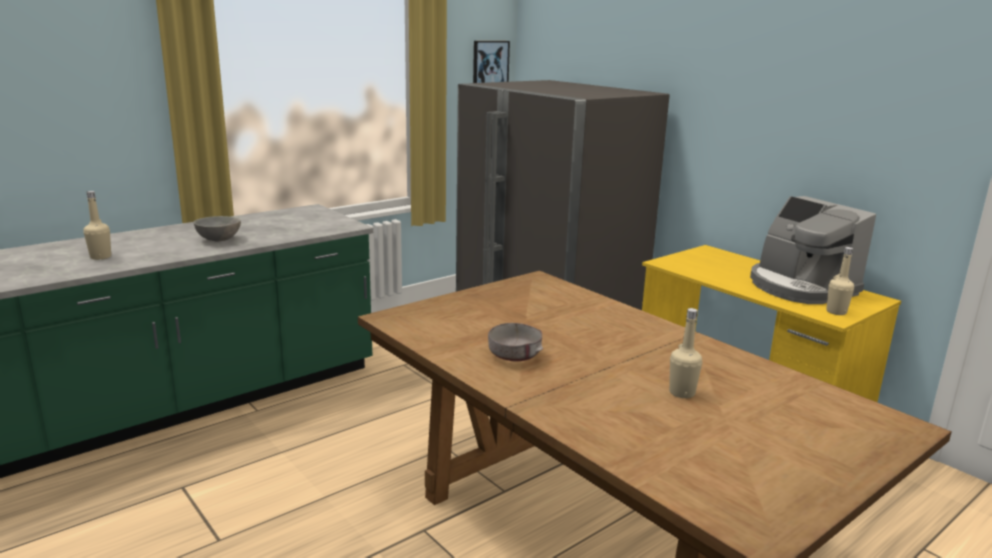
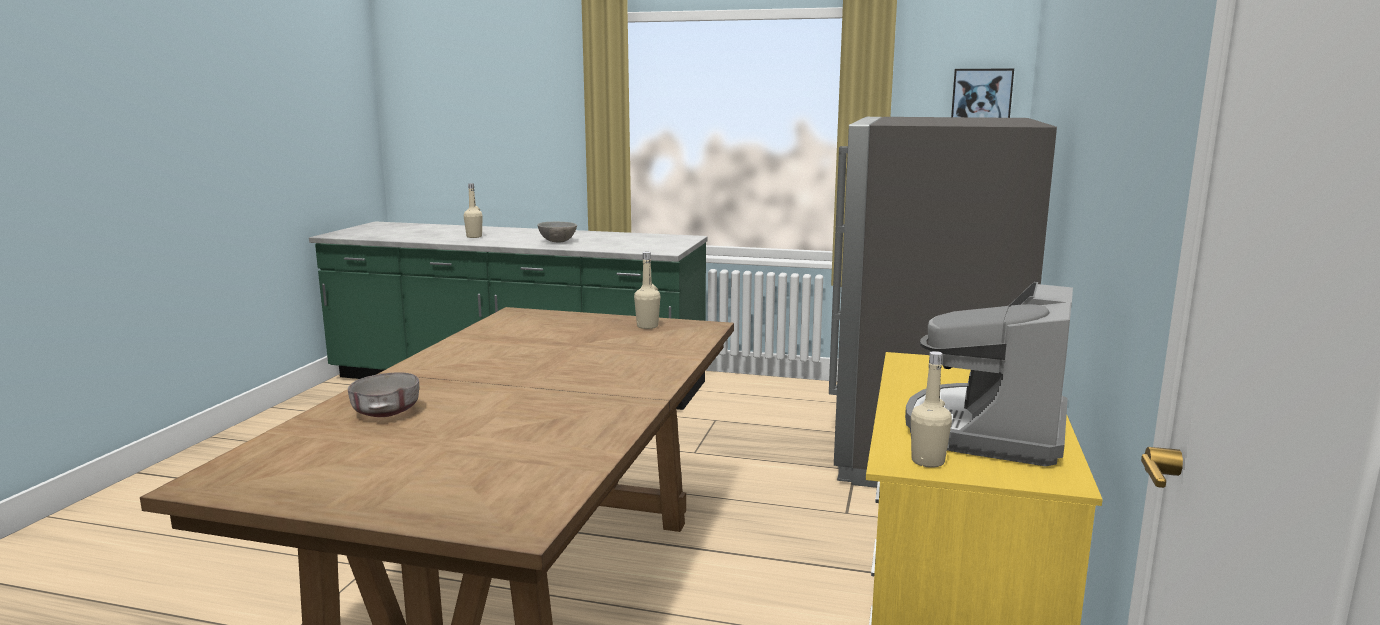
camera: 55 degrees right, 5 degrees down
(514, 356) = (488, 355): grey bowl -> grey bowl (386, 412)
(682, 393) = (483, 417): beige bottle -> beige bottle (647, 326)

